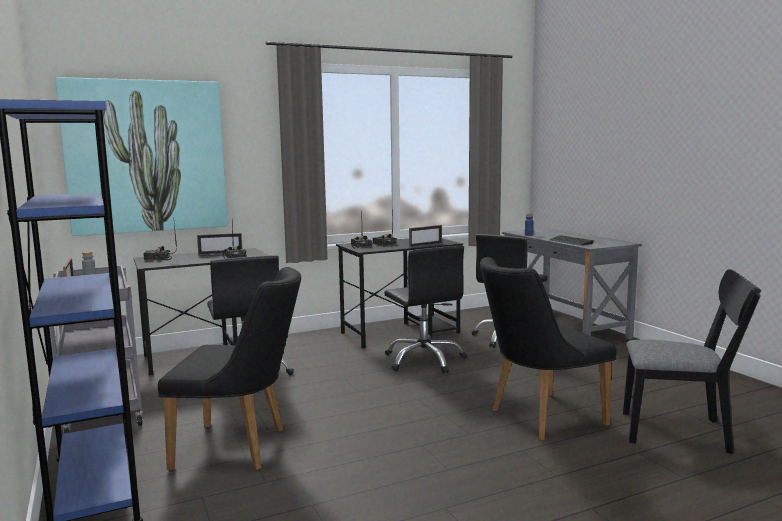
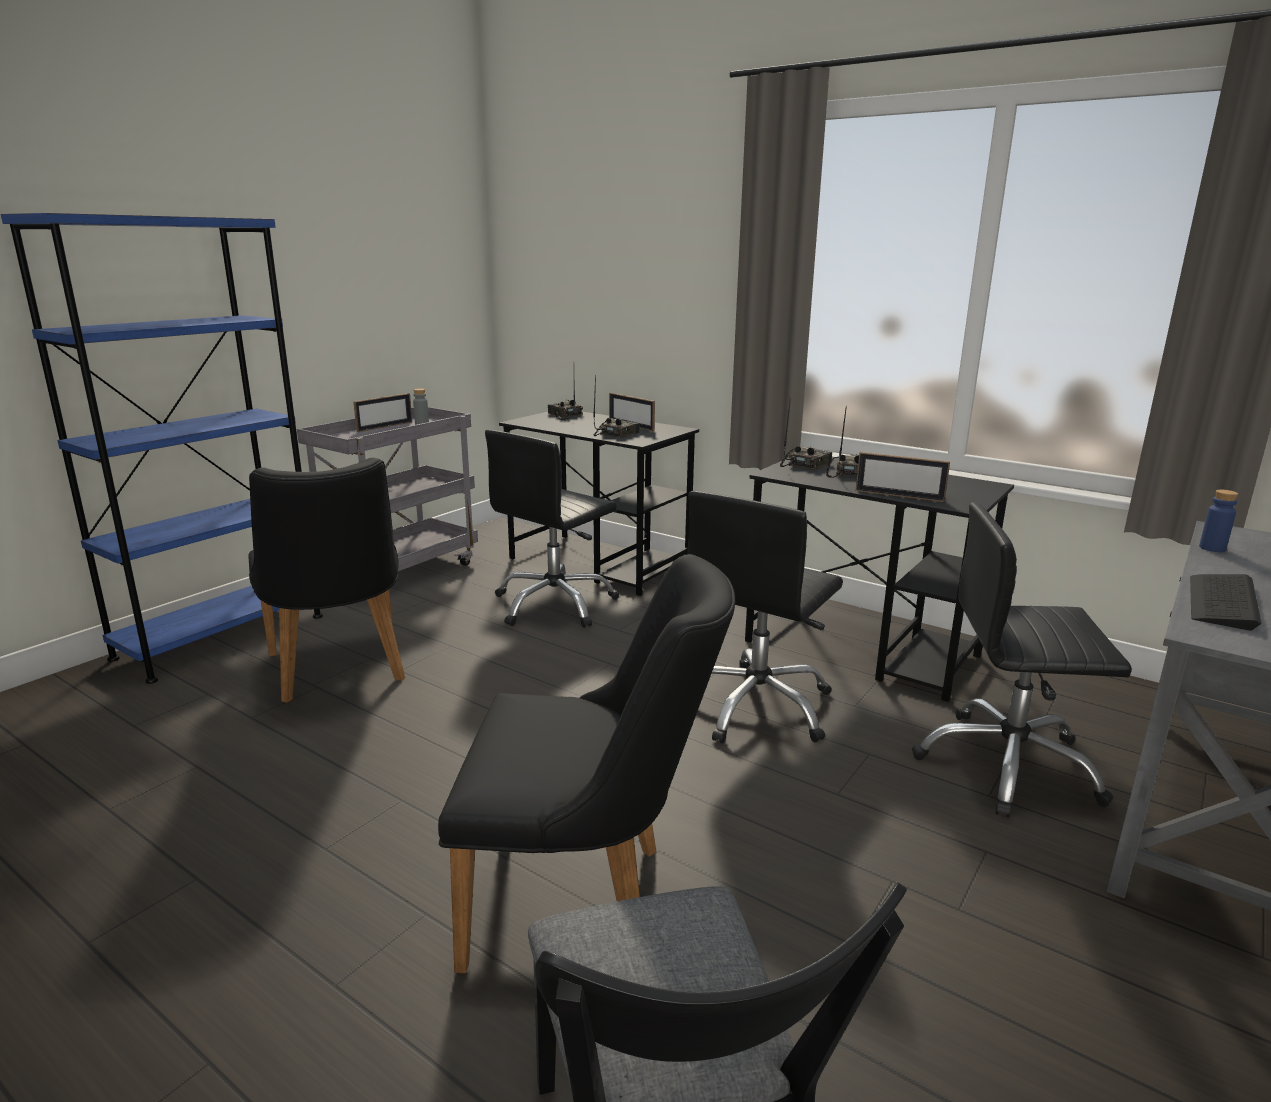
camera: 60 degrees right, 10 degrees up
(146, 156) = (584, 272): picture -> none
(538, 418) = (588, 903): black chair -> black chair turned 150 degrees clockwise

